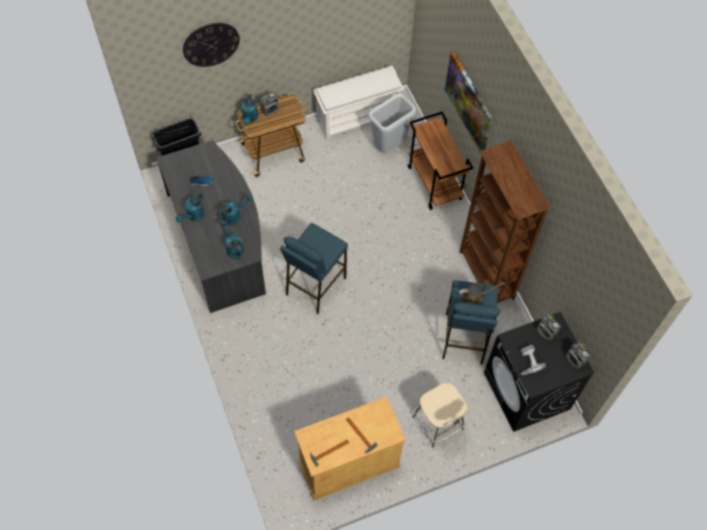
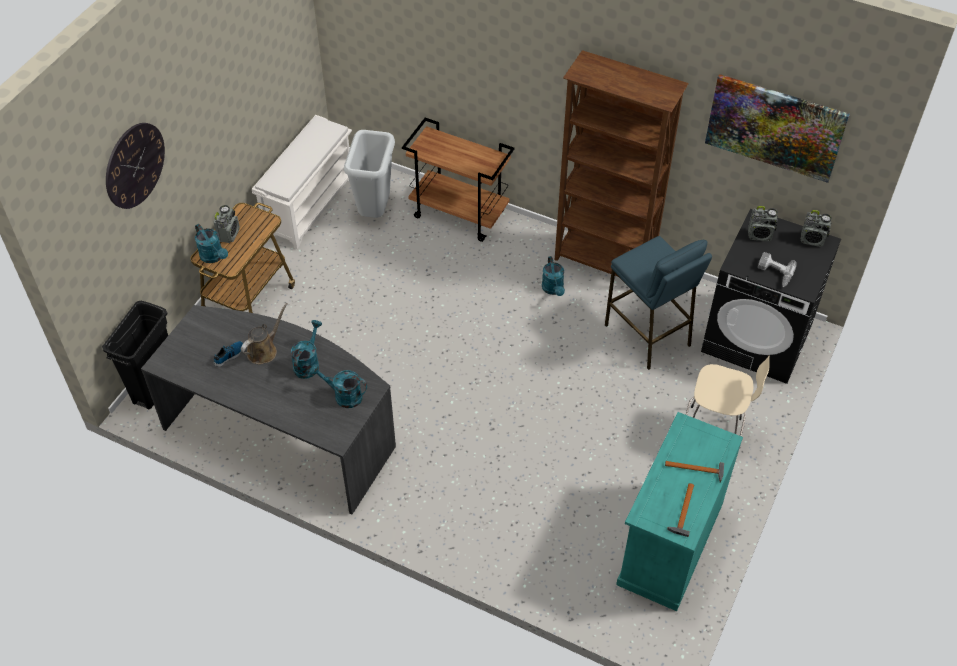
camera: 40 degrees left, 10 degrees down
(193, 216) = (258, 397): turquoise watering can -> turquoise watering can (553, 289)
(315, 286) = (442, 398): blue stool -> none
(348, 463) = (670, 543): beige cabinet -> turquoise cabinet
(469, 102) = (475, 65): picture -> picture (775, 127)
(474, 298) = (651, 261): brown watering can -> brown watering can (264, 350)

